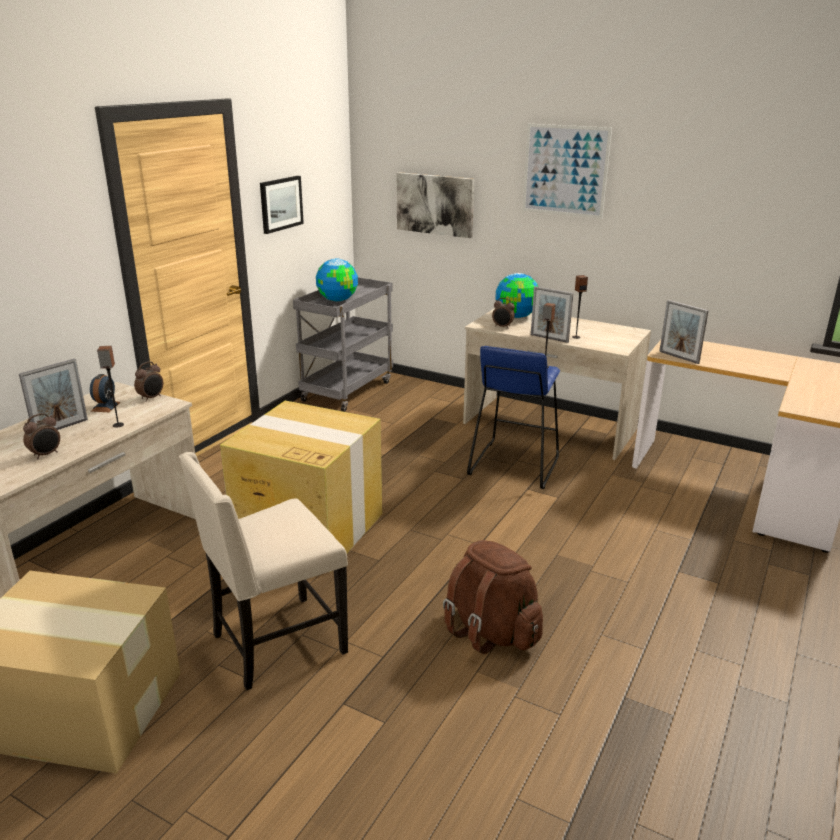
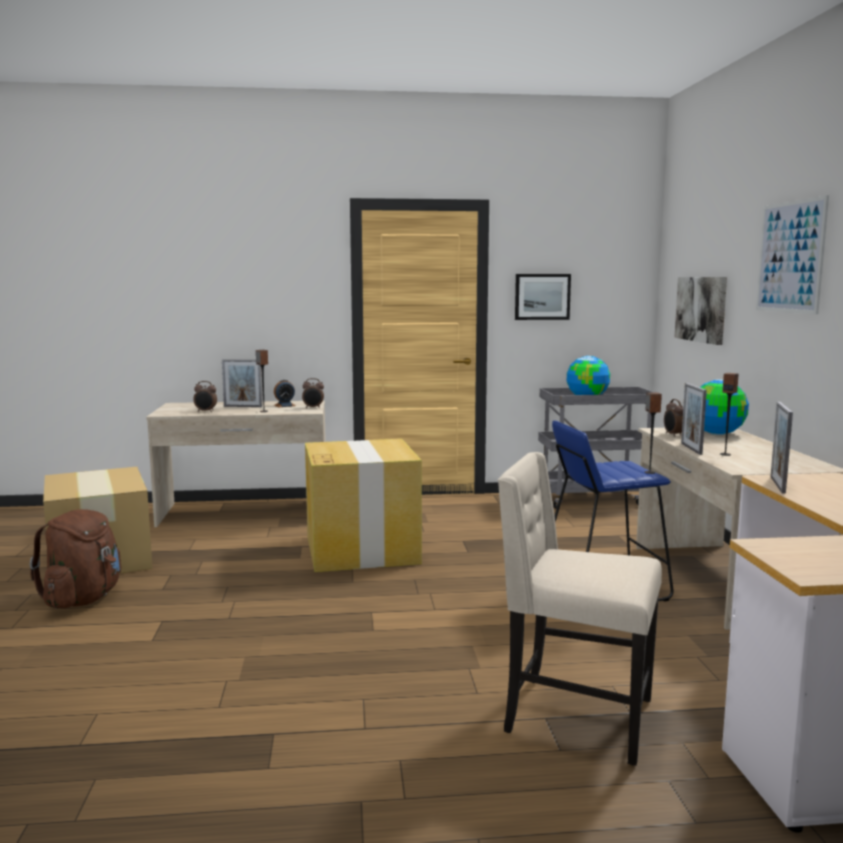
camera: 55 degrees right, 15 degrees down
(276, 644) = (208, 582): beige chair -> beige chair (575, 717)
(492, 631) = (307, 648): brown backpack -> brown backpack (83, 599)

